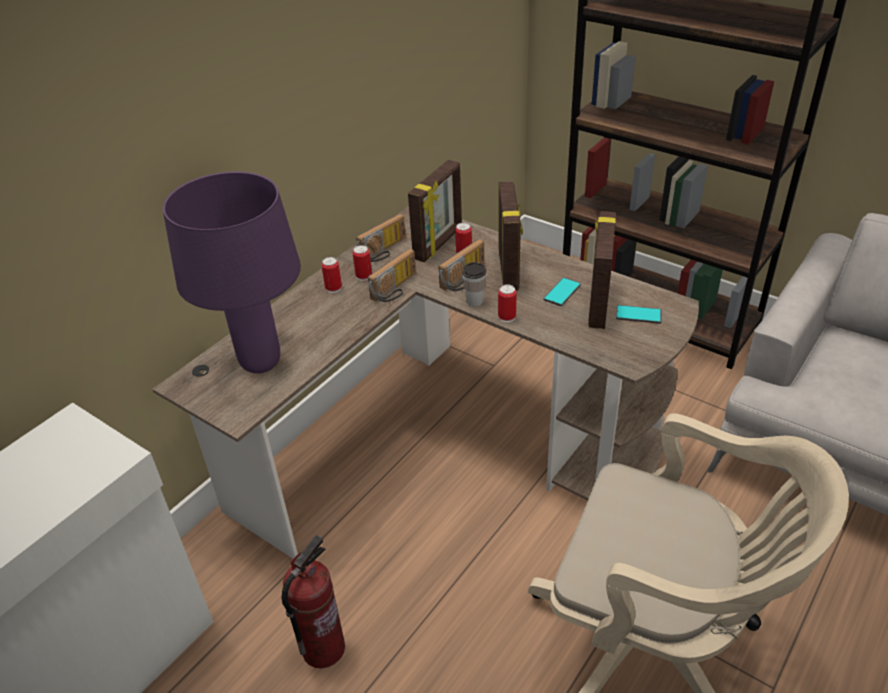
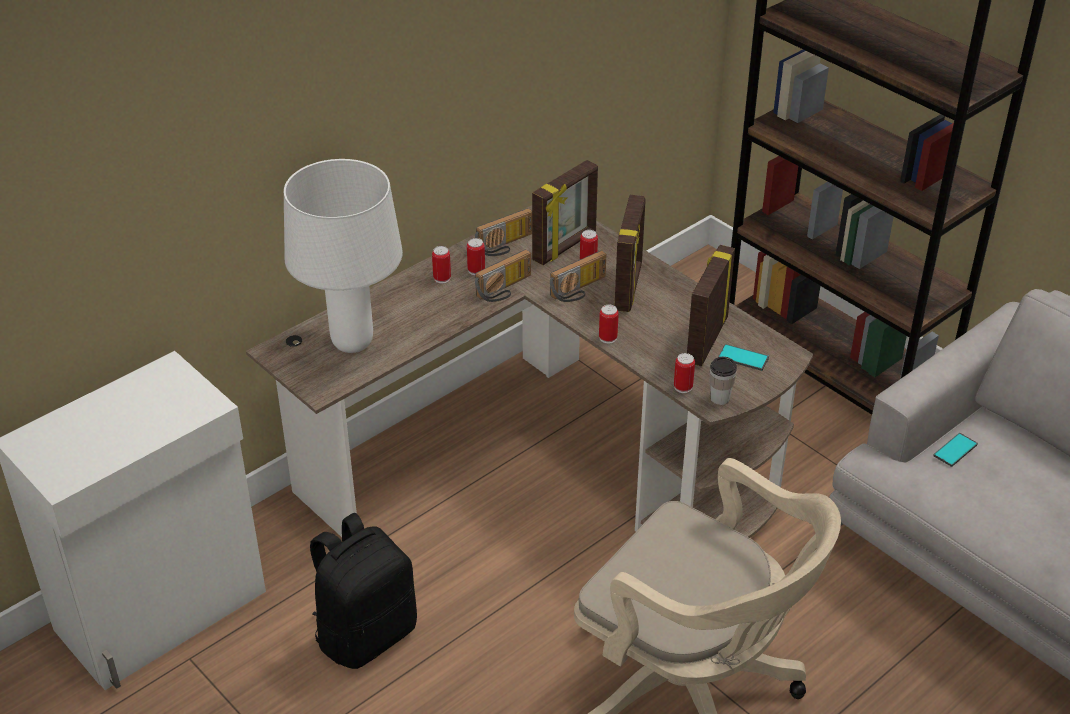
camera: 10 degrees right, 0 degrees up
(261, 363) = (353, 343): purple table lamp -> white table lamp
(323, 648) = (366, 634): fire extinguisher -> black backpack
(475, 301) = (581, 315): cup -> cup (720, 398)
(562, 292) = (674, 321): phone -> phone (955, 450)
(595, 351) = (683, 387): none -> can

